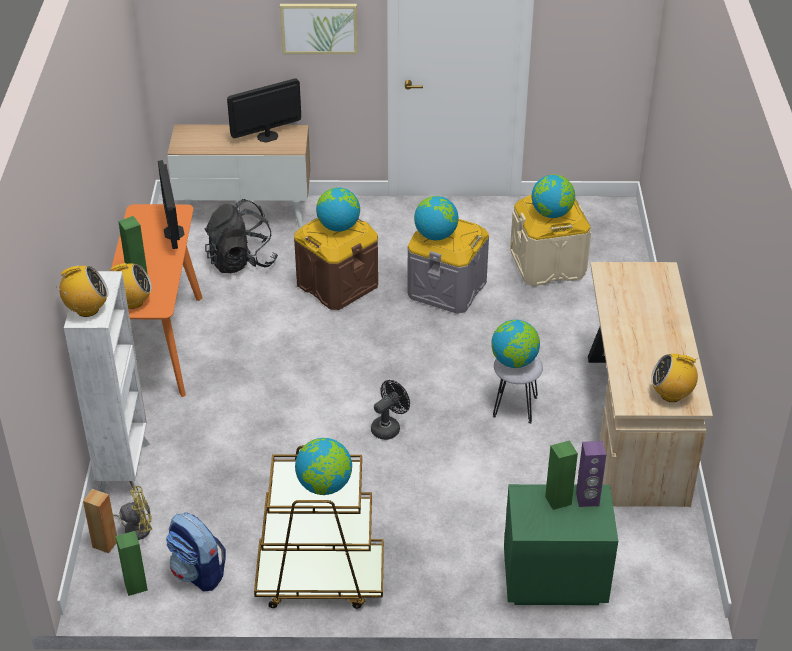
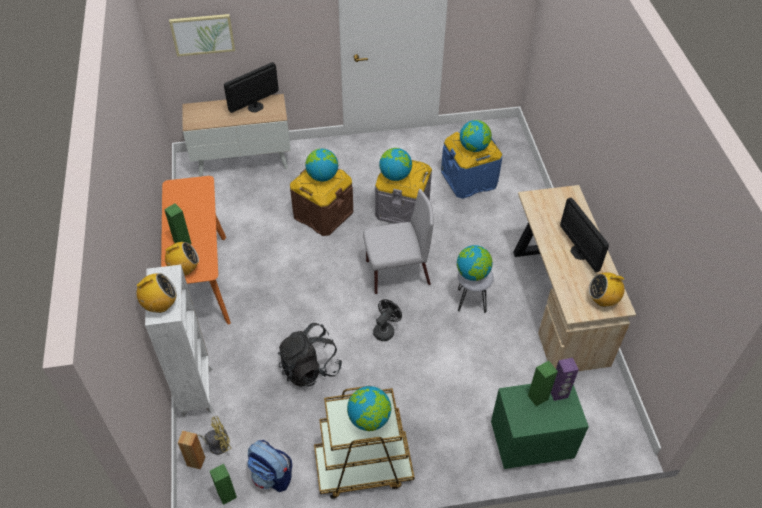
camera: 10 degrees left, 10 degrees up
(174, 232) = (203, 202): monitor -> monitor (579, 252)
(241, 261) = (248, 202): black backpack -> black backpack (310, 368)
(319, 28) = (287, 23): picture -> picture (202, 34)
(420, 363) = (396, 273): none -> grey chair
(547, 264) = (469, 179): beige storage box -> blue storage box

